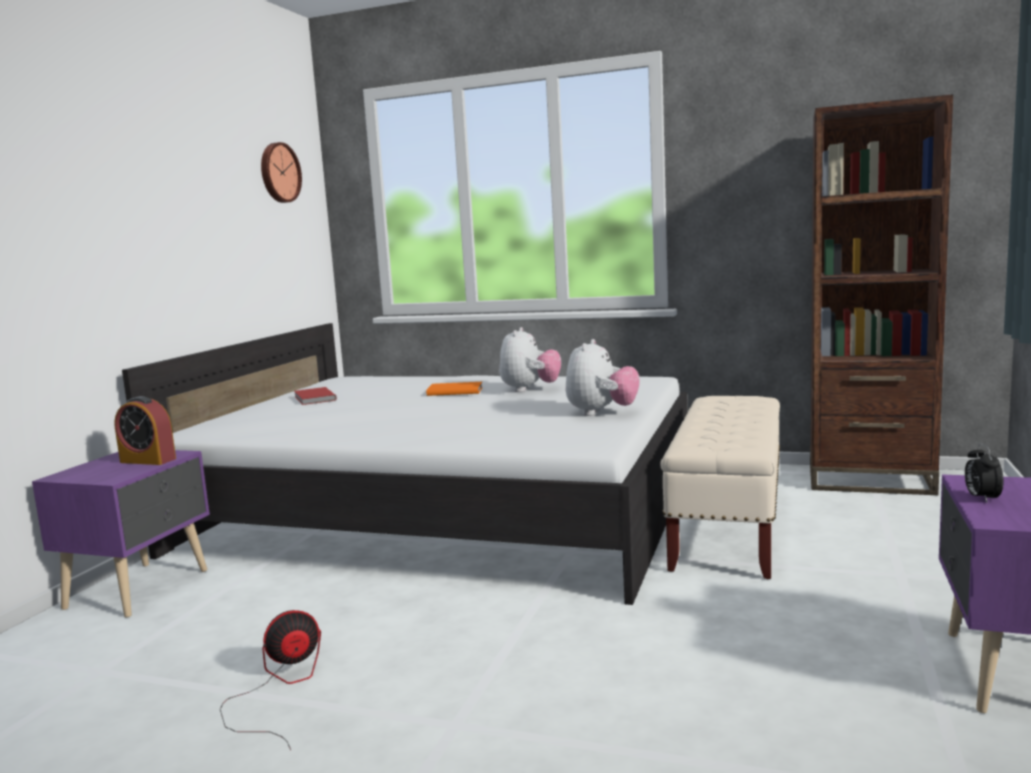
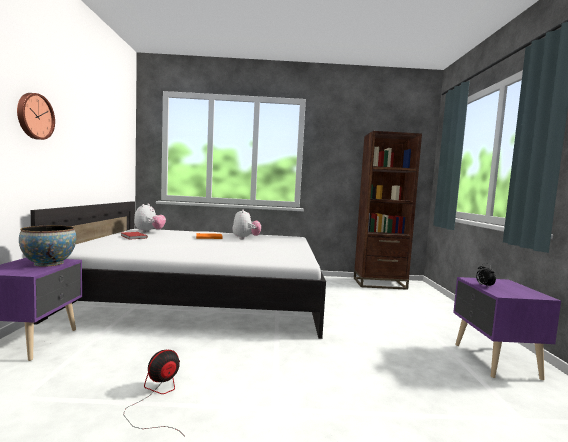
camera: 20 degrees left, 5 degrees down
(148, 460) = (49, 263): alarm clock -> bowl
(279, 173) = (117, 121): wall clock -> wall clock (34, 116)
(601, 413) = (291, 249): plush toy -> plush toy (149, 232)
(728, 527) = (339, 302): beige bench -> none

